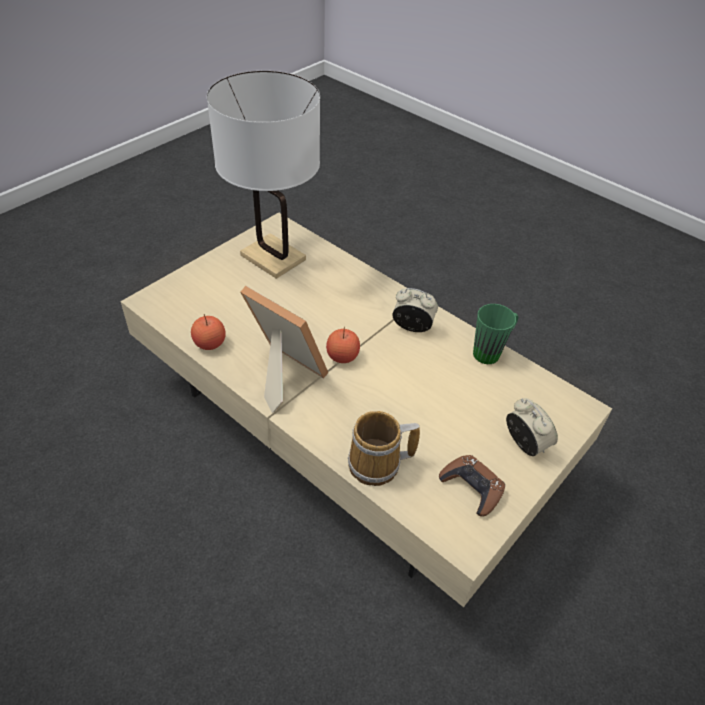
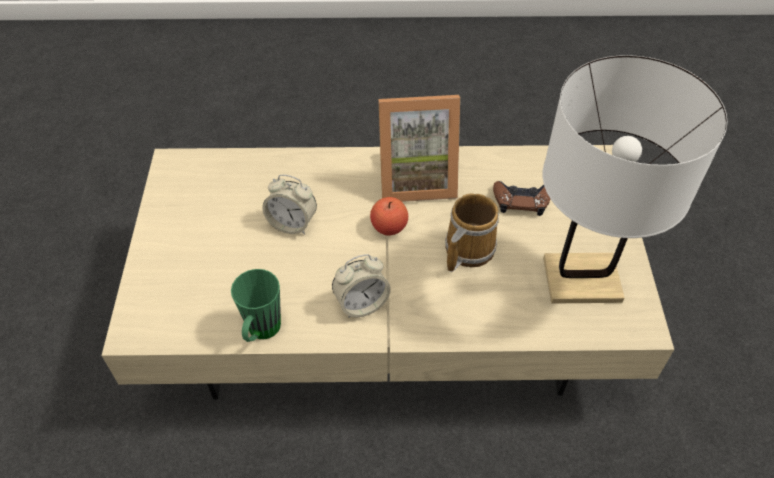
camera: 140 degrees right, 5 degrees up
(210, 343) = (499, 163): apple -> none
(378, 465) = (274, 169): mug -> mug (466, 249)
(472, 488) = (193, 198): brown game controller -> brown game controller (521, 201)
(525, 444) = (170, 259): alarm clock -> alarm clock (292, 223)

